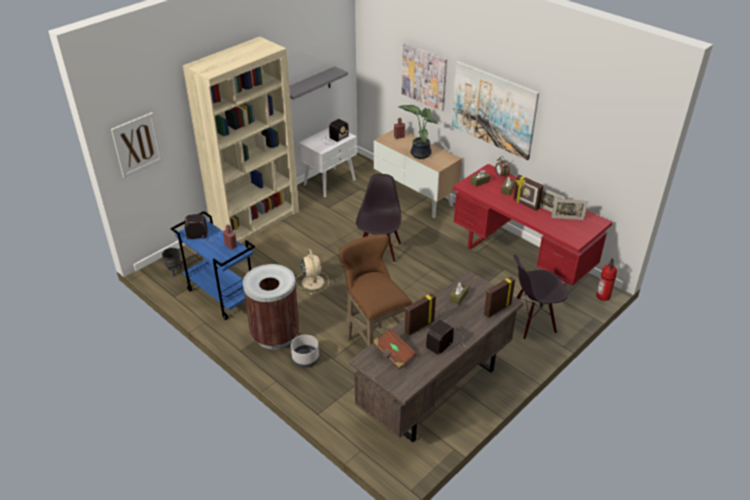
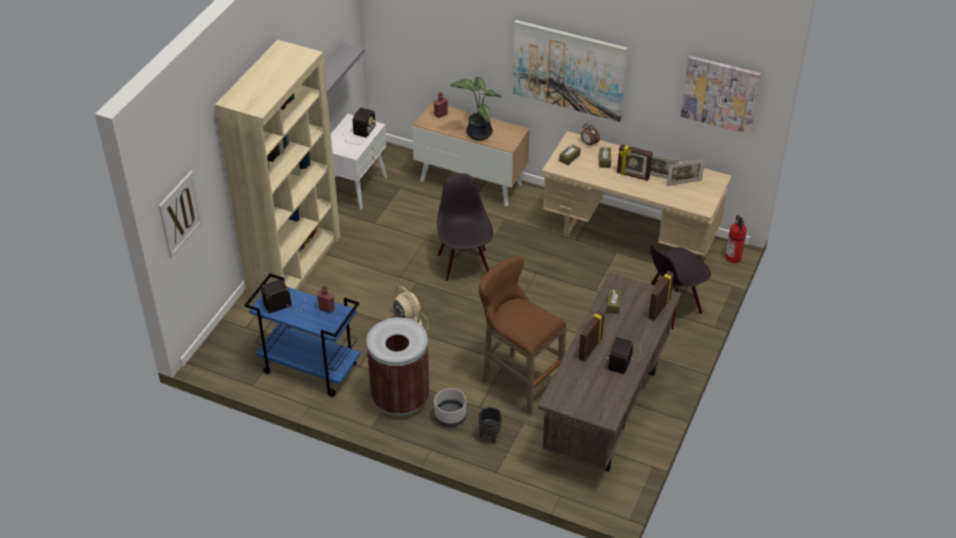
camera: 20 degrees left, 5 degrees up
(174, 271) = (232, 353): black planter -> black planter (489, 436)
(394, 354) = (579, 386): brown book -> none
(424, 76) = (468, 39): picture -> picture (720, 94)
(522, 261) = (631, 237): red desk -> beige desk

